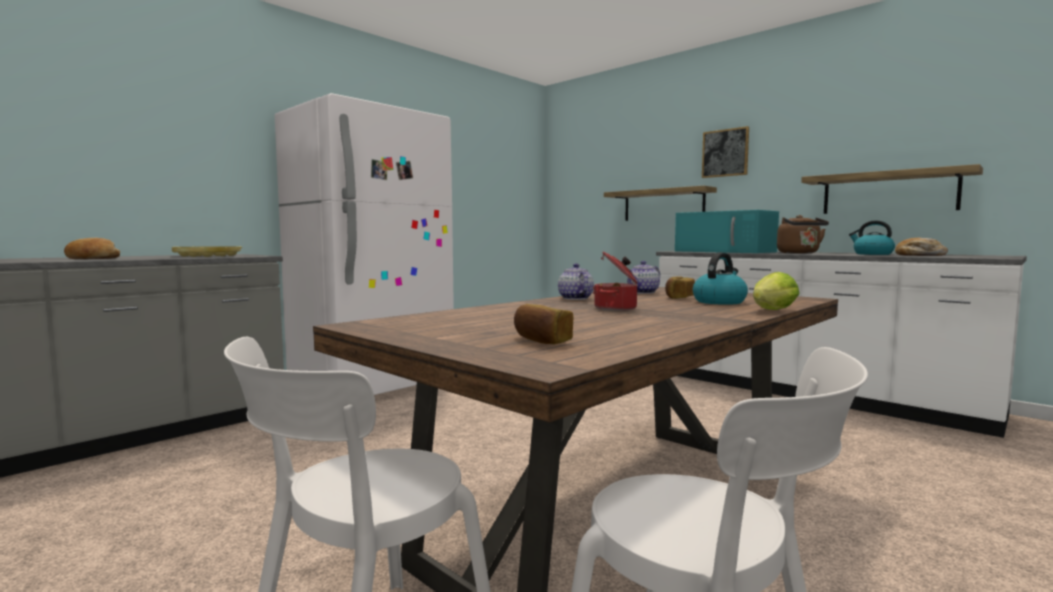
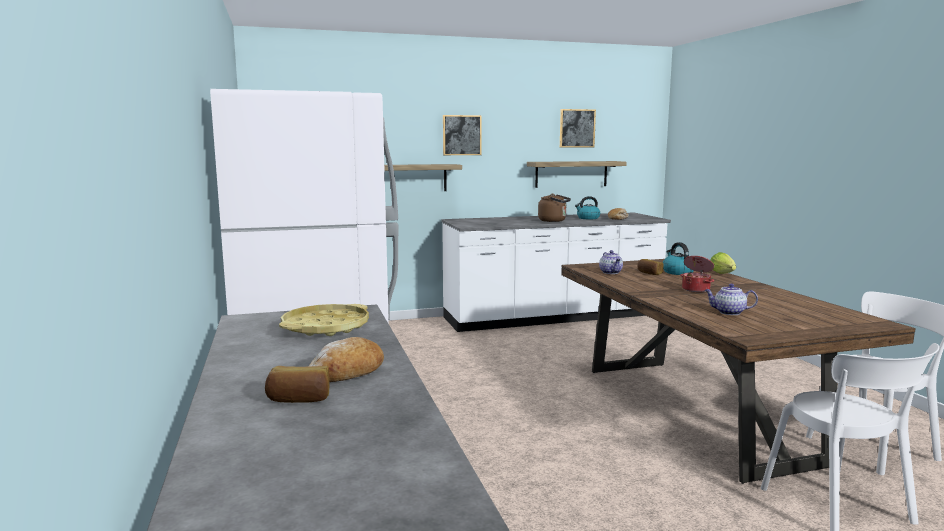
camera: 60 degrees left, 5 degrees up
(541, 340) = (817, 316): bread -> bread (299, 399)
(574, 298) = (634, 287): teapot -> teapot (728, 312)
(726, 251) = (499, 222): turquoise microwave -> none
(901, 123) = (577, 128): none -> picture

